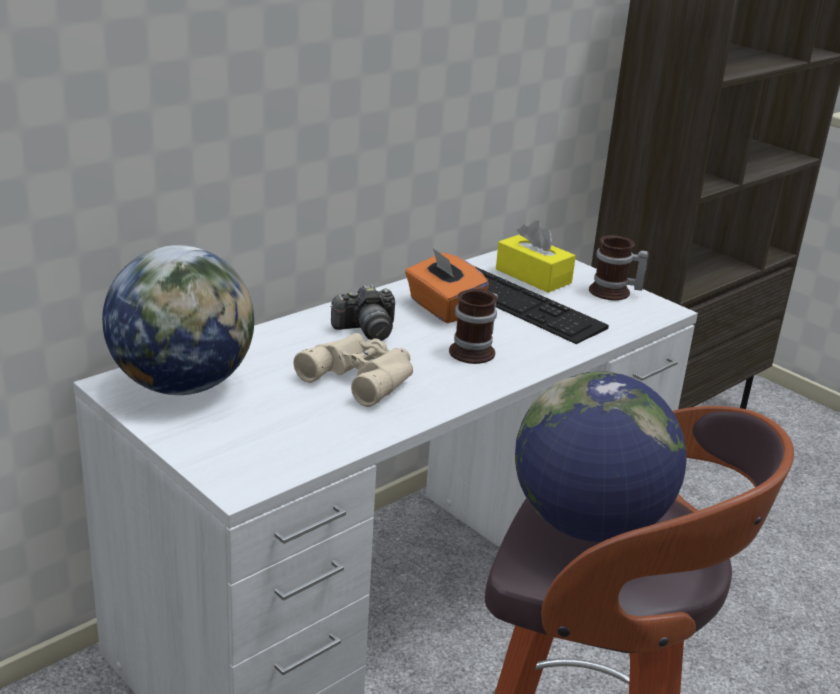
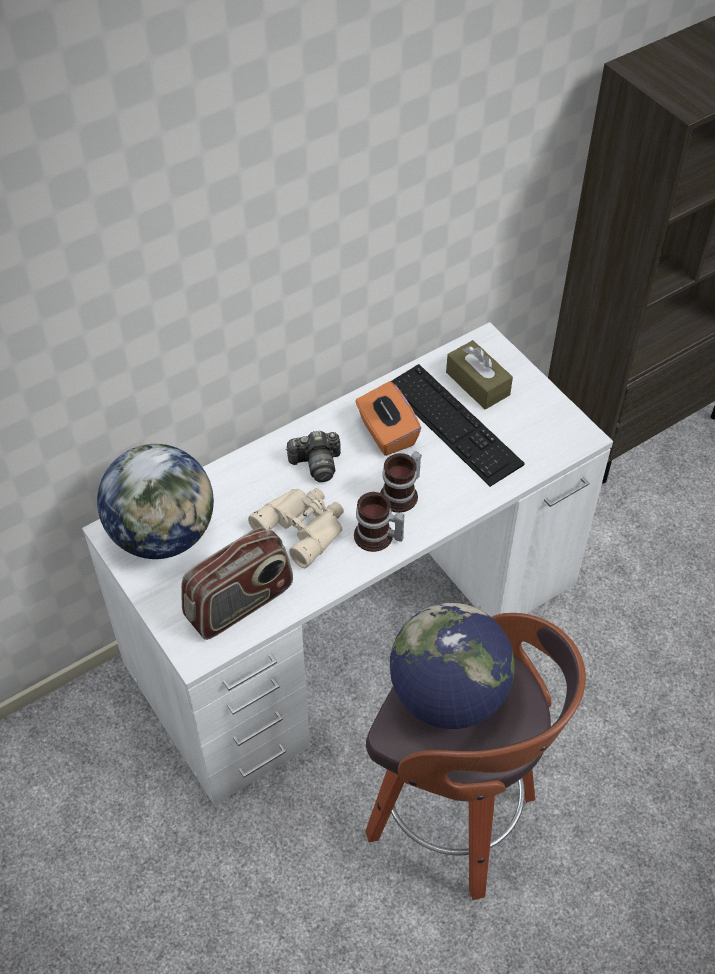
camera: 10 degrees right, 25 degrees up
(293, 439) = (240, 603): none -> radio
(533, 276) = (477, 383): yellow tissue box -> brown tissue box
(613, 293) = (544, 411): mug -> mug (377, 538)

